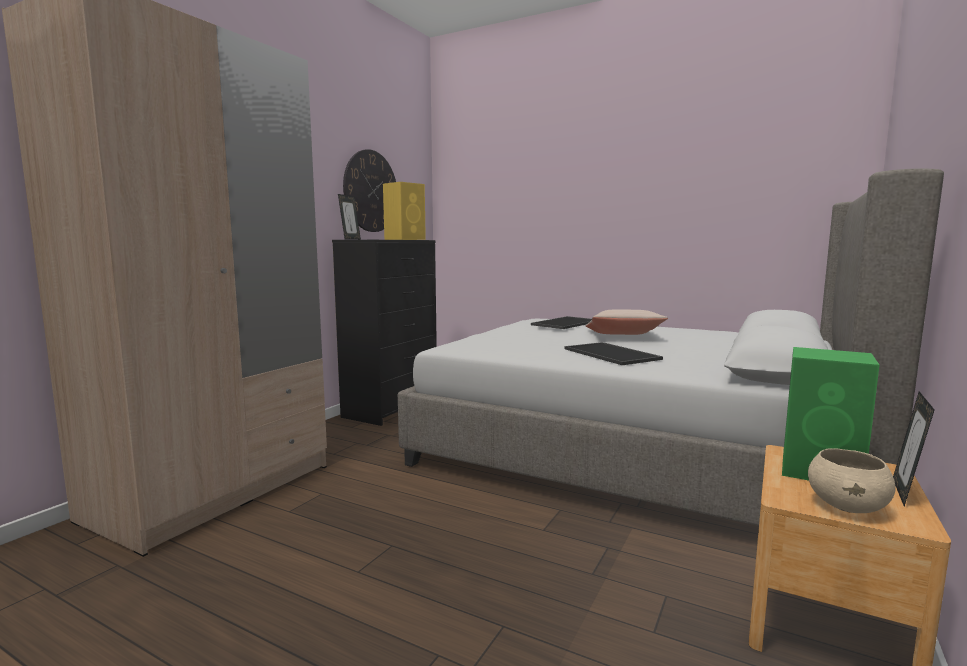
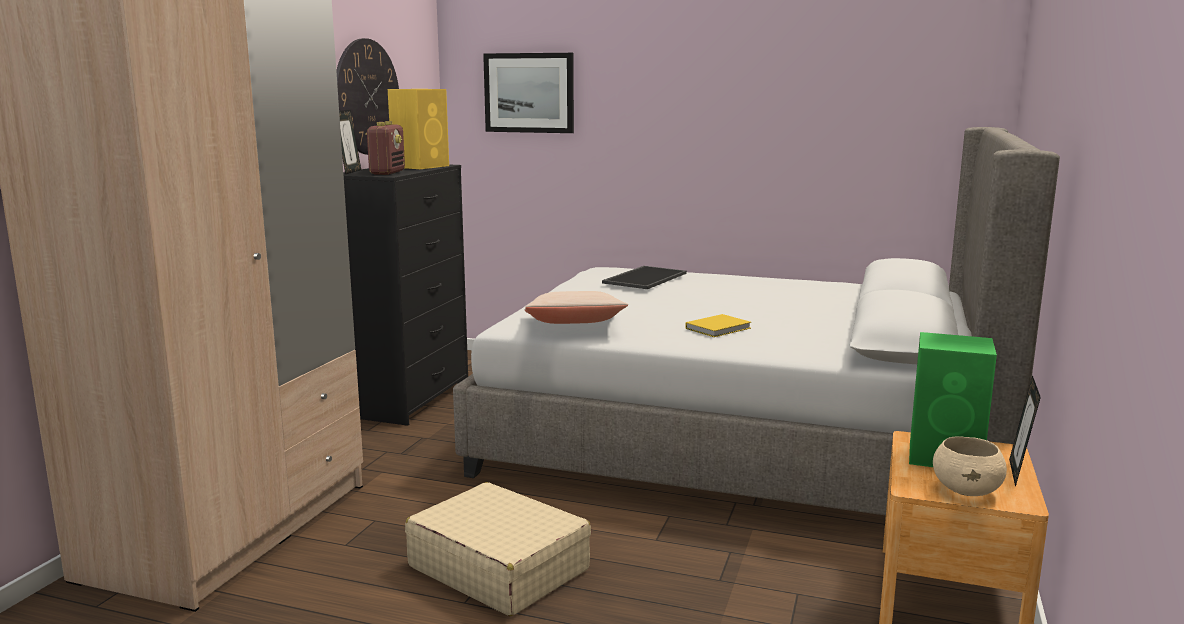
camera: 10 degrees left, 5 degrees up
(374, 239) = (387, 173): none -> radio
(400, 542) = (498, 568): none -> beige suitcase
(491, 194) = (529, 93): none -> picture
(613, 354) = (720, 328): tray -> yellow book
(623, 336) = (724, 298): beige pillow -> beige pillow (574, 327)

